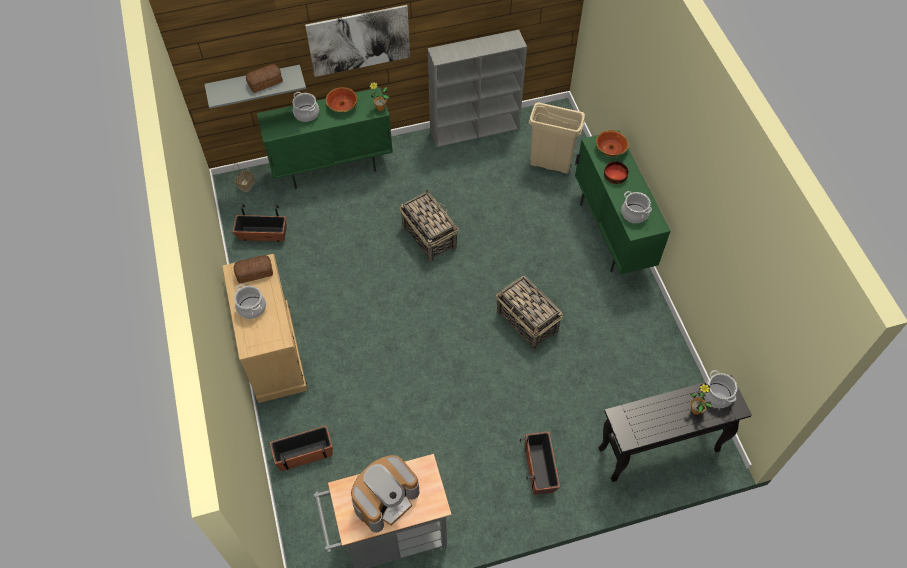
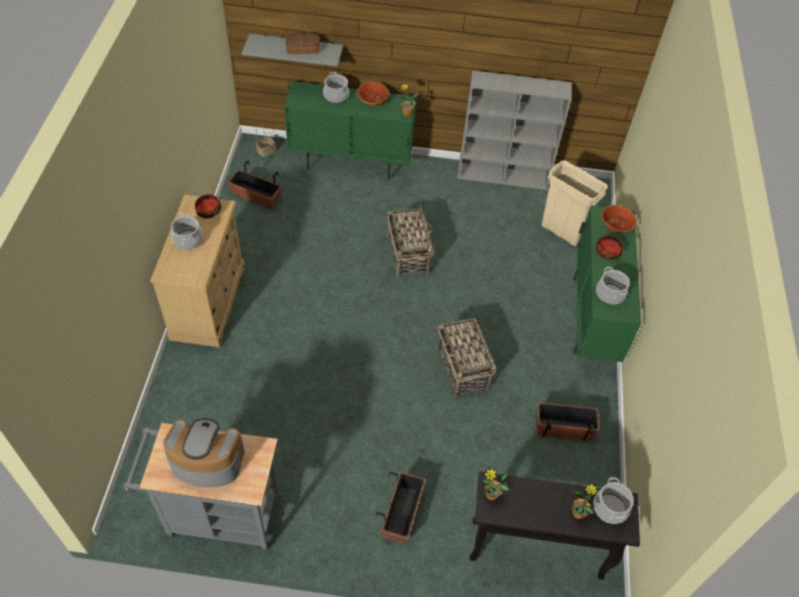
camera: 20 degrees right, 5 degrees down
(253, 272) = (208, 210): bread -> bowl
(304, 453) = (184, 403): planter -> planter (563, 428)
(359, 40) = (406, 39): picture -> none
(385, 498) = (206, 461): coffee machine -> coffee machine turned 150 degrees counterclockwise
(624, 424) = (491, 495): none -> potted plant

